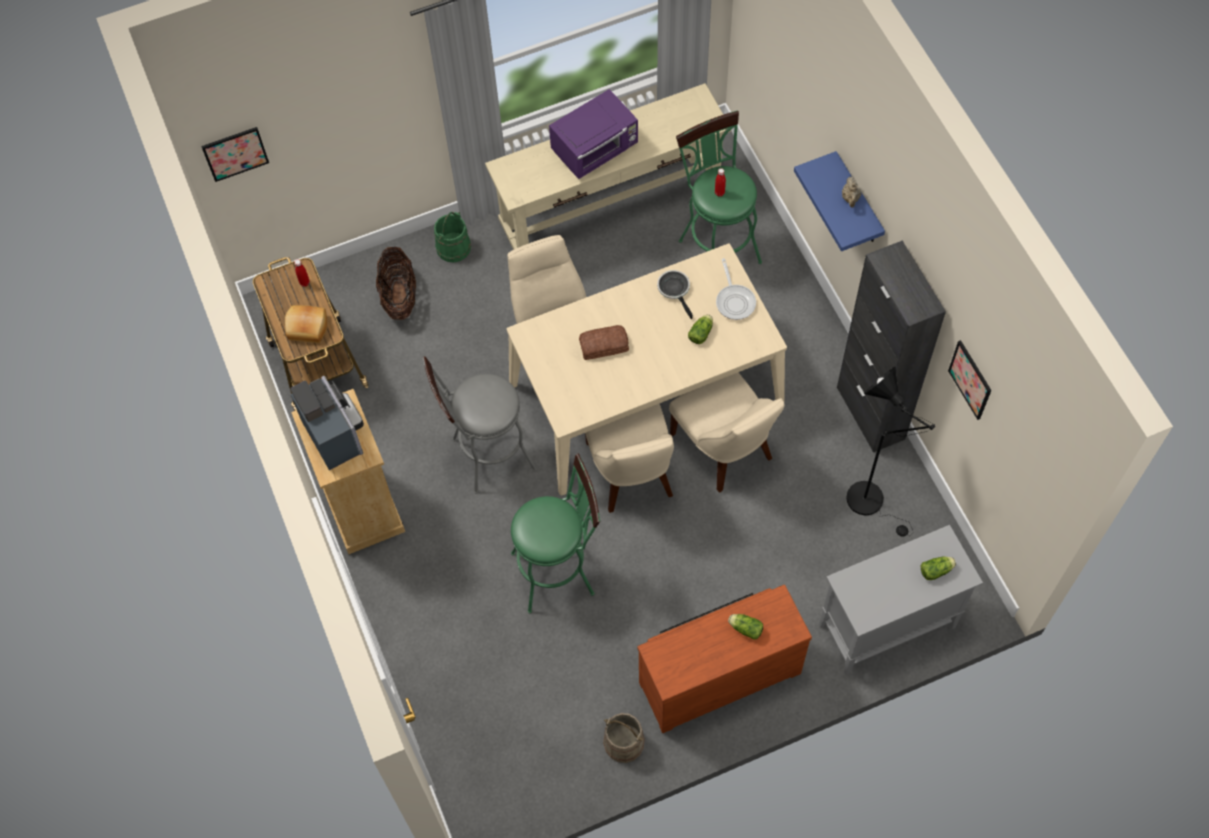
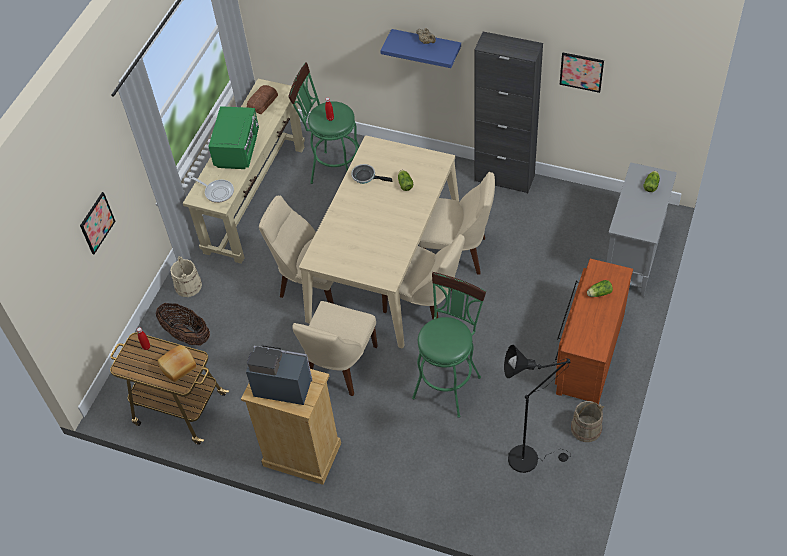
camera: 45 degrees left, 10 degrees down
(235, 153) = (49, 283): picture -> picture (97, 223)
(453, 247) = (188, 286): green bucket -> beige bucket
(487, 457) = (339, 366): grey stool -> beige chair
(596, 149) = (238, 149): purple microwave -> green microwave
(604, 346) = (363, 230): bread -> bread (263, 102)
(734, 301) = (402, 157): frying pan -> frying pan (217, 192)
(871, 502) = (555, 214): black floor lamp -> black floor lamp (529, 457)

